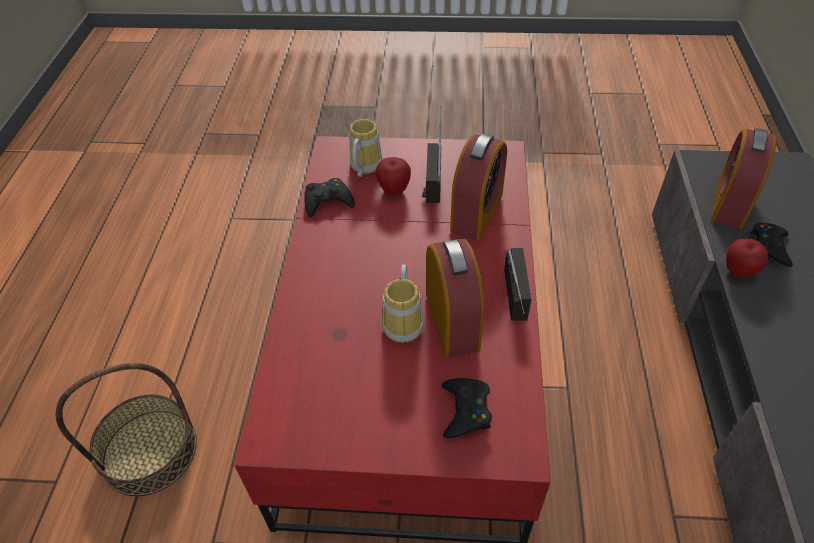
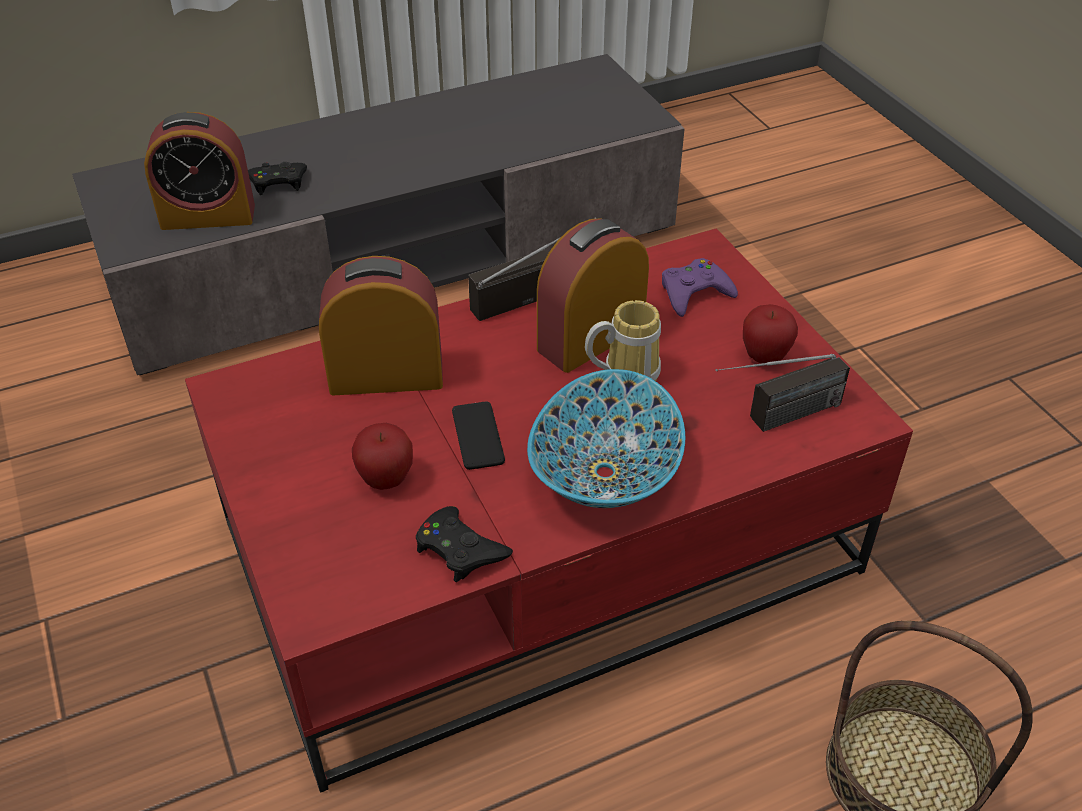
camera: 120 degrees left, 5 degrees down
(330, 276) = (606, 473): none -> bowl
(363, 167) = (347, 543): mug -> none
(399, 234) = (478, 436): none -> phone
(432, 173) = (321, 451): radio -> radio (775, 419)
(466, 410) = (694, 293): black game controller -> purple game controller
(738, 272) = (333, 197): apple -> apple (765, 357)

